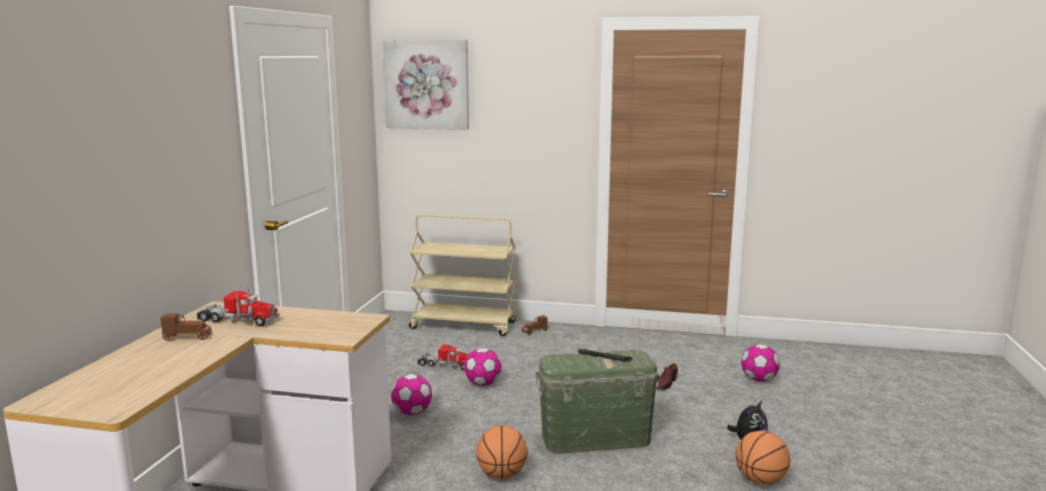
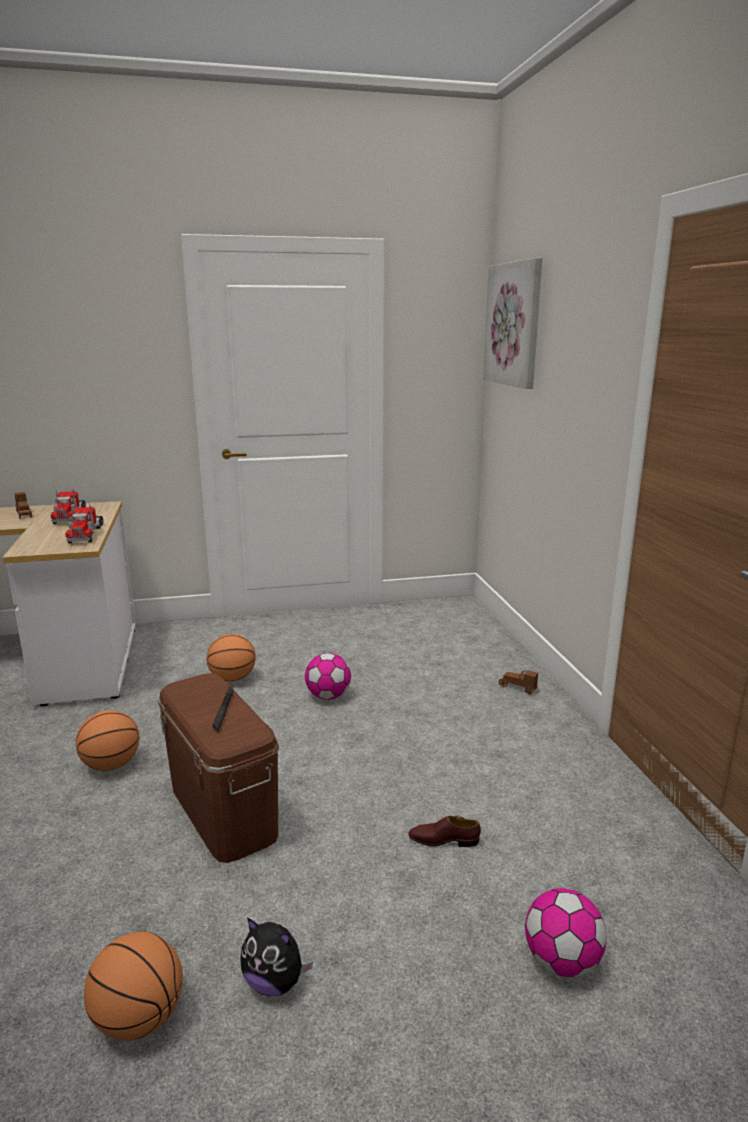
camera: 65 degrees right, 5 degrees up
(412, 413) = (232, 678): football -> basketball
(445, 365) = (360, 663): toy truck -> toy truck (86, 534)
(465, 325) = (483, 643): beige cart -> none
(595, 438) = (223, 810): green storage box -> brown storage box

